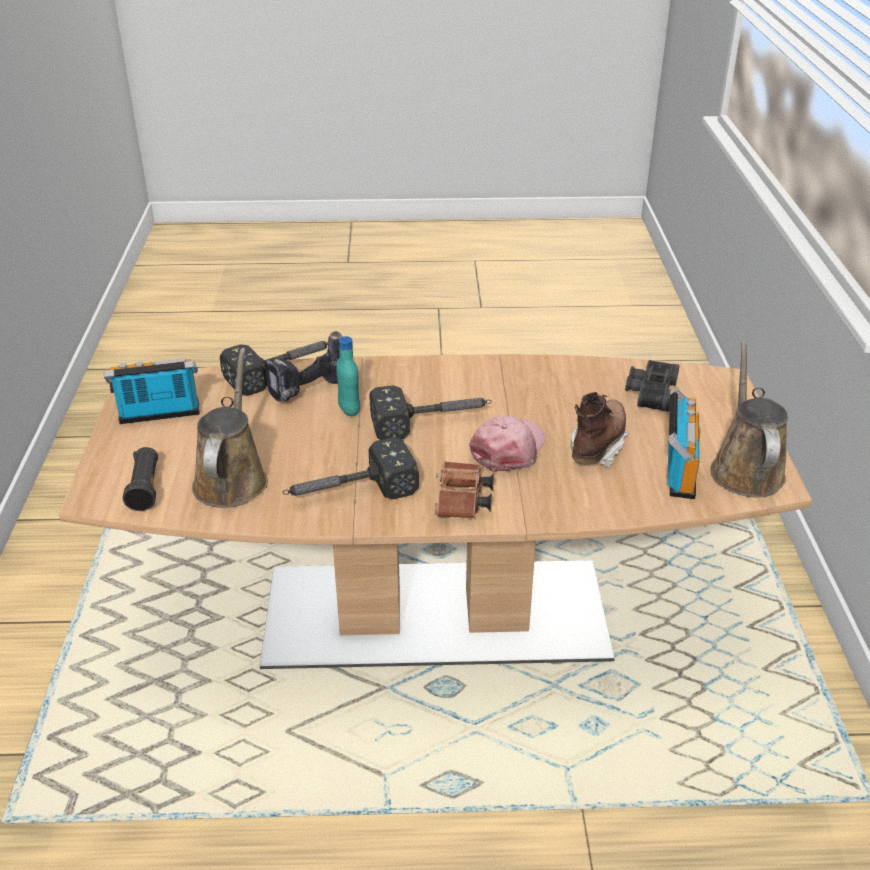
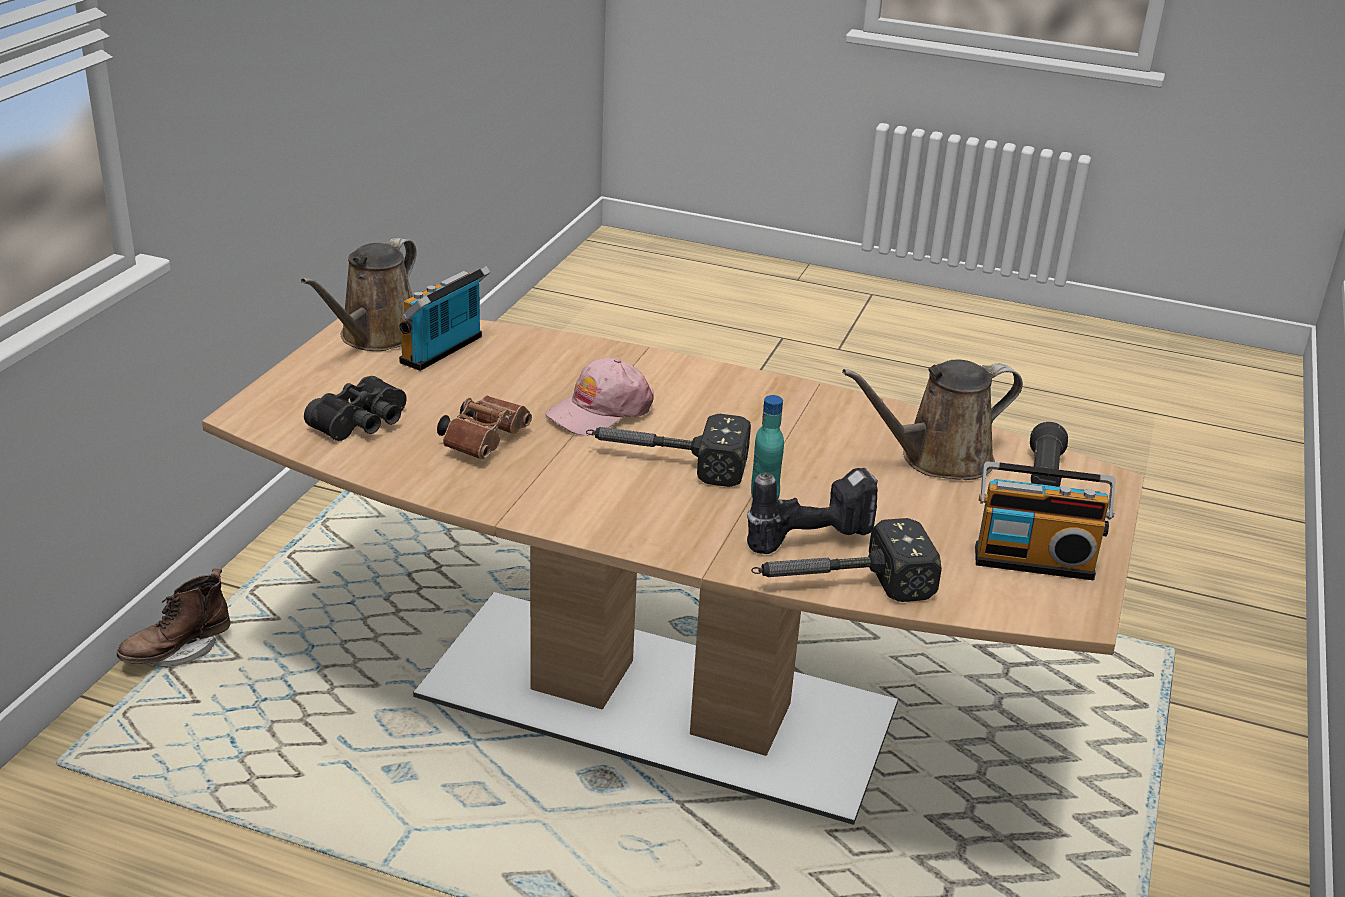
camera: 160 degrees left, 5 degrees down
(232, 478) = (938, 459): brown watering can -> brown watering can turned 45 degrees clockwise
(348, 492) = (808, 416): hammer -> none
(462, 503) = (692, 379): brown binoculars -> brown binoculars (485, 440)
(597, 447) = (499, 389): brown boot -> brown boot (177, 651)

